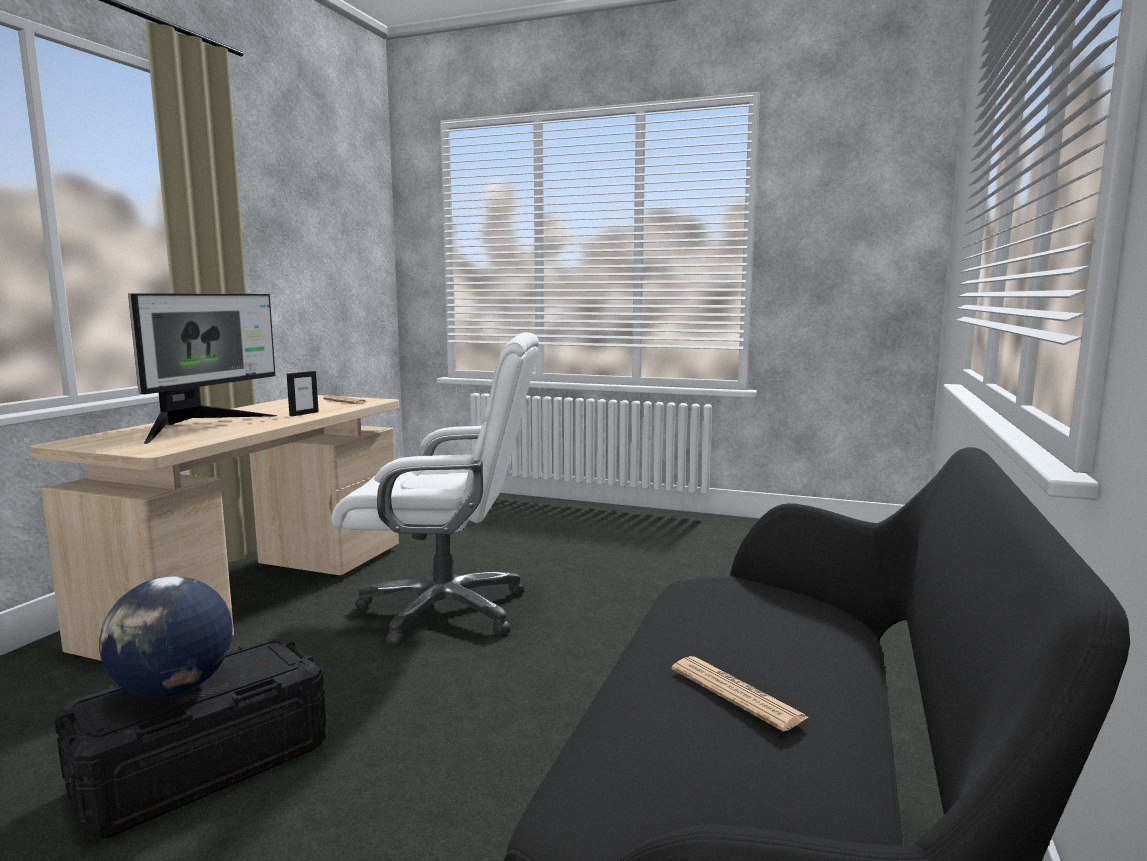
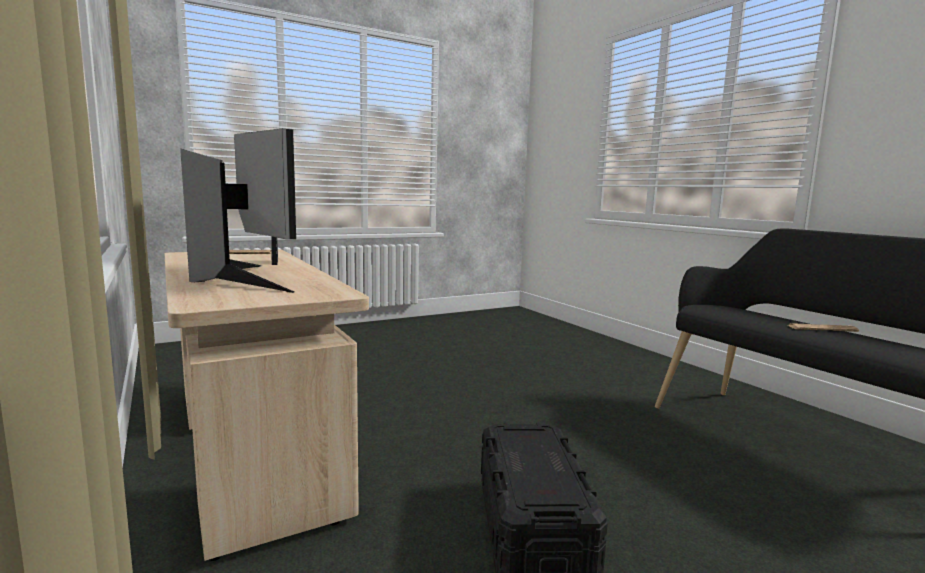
camera: 50 degrees left, 0 degrees up
(174, 690) = (539, 469): globe -> none
(446, 610) = (417, 402): white office chair -> none

